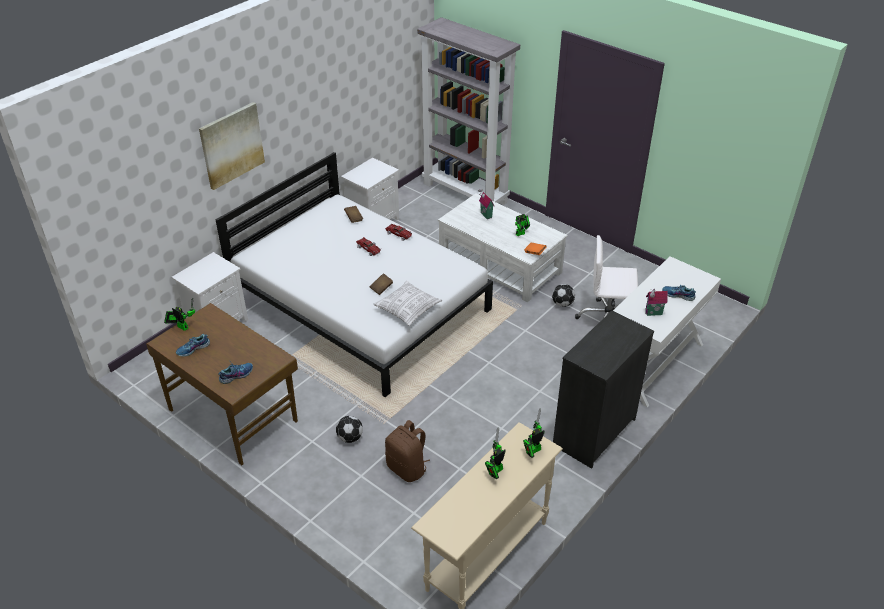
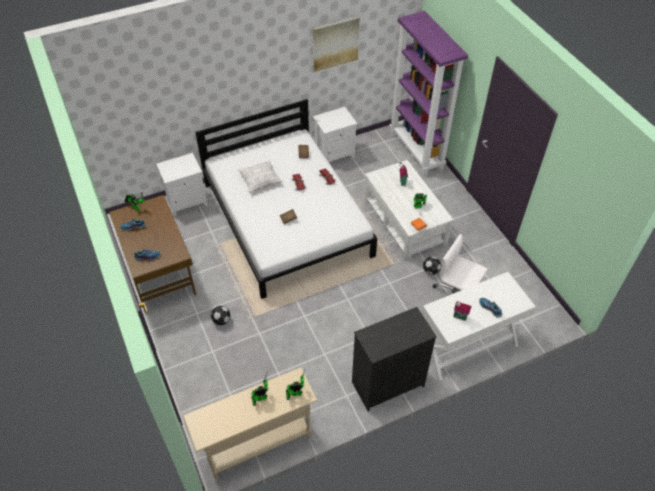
camera: 25 degrees right, 10 degrees up
(231, 145) = (215, 83): picture -> picture (335, 43)
(407, 468) = (244, 358): brown backpack -> none
(408, 309) = (296, 243): pillow -> pillow (260, 180)
(466, 193) = (417, 150): grey bookcase -> purple bookcase

